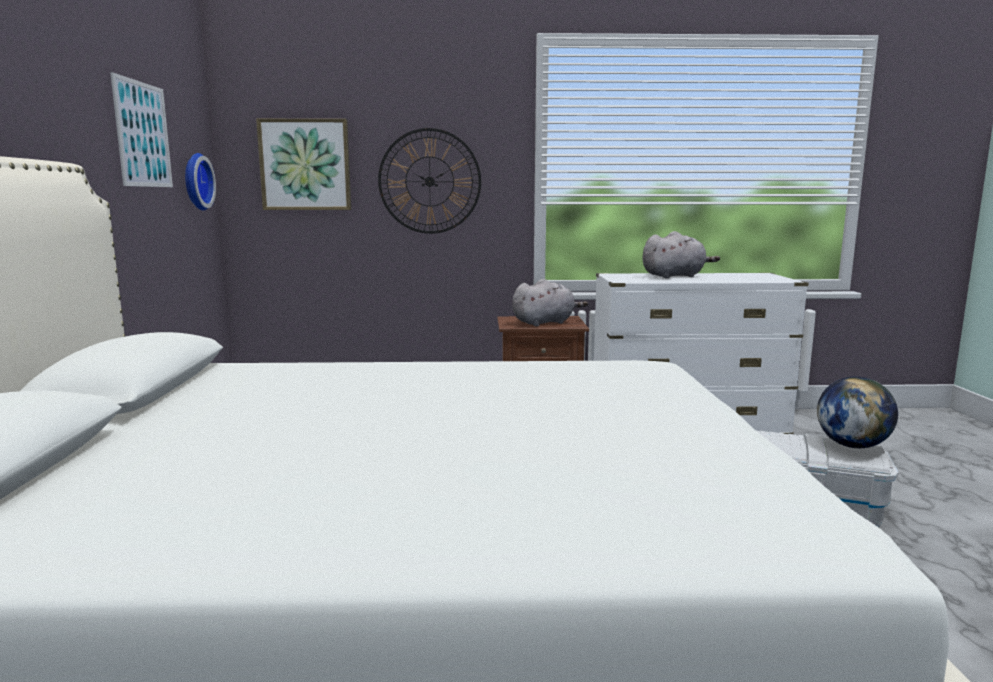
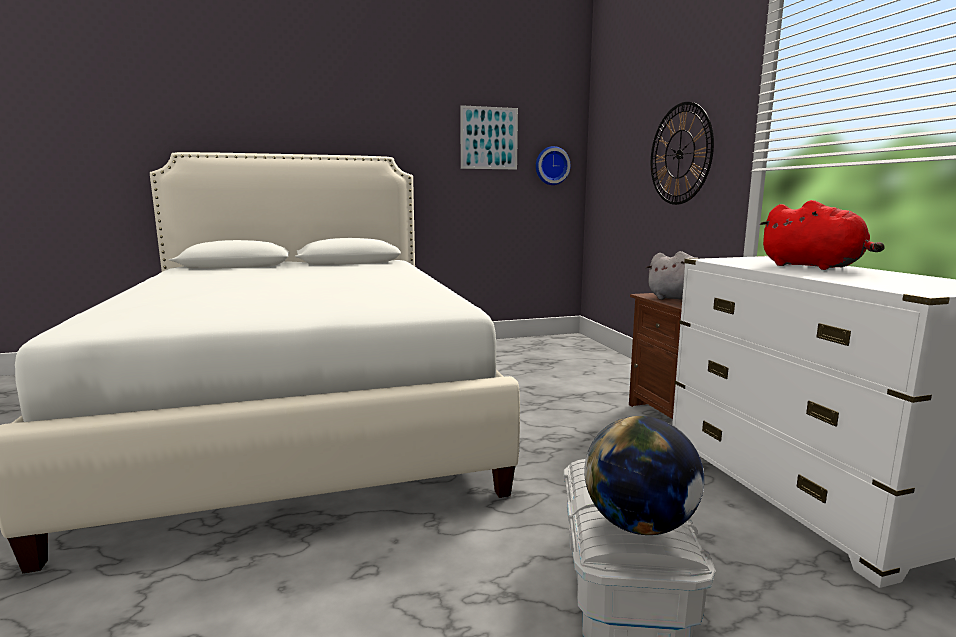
camera: 75 degrees right, 0 degrees up
(305, 165) = (619, 148): picture -> none
(675, 276) = (814, 267): grey plush toy -> red plush toy

